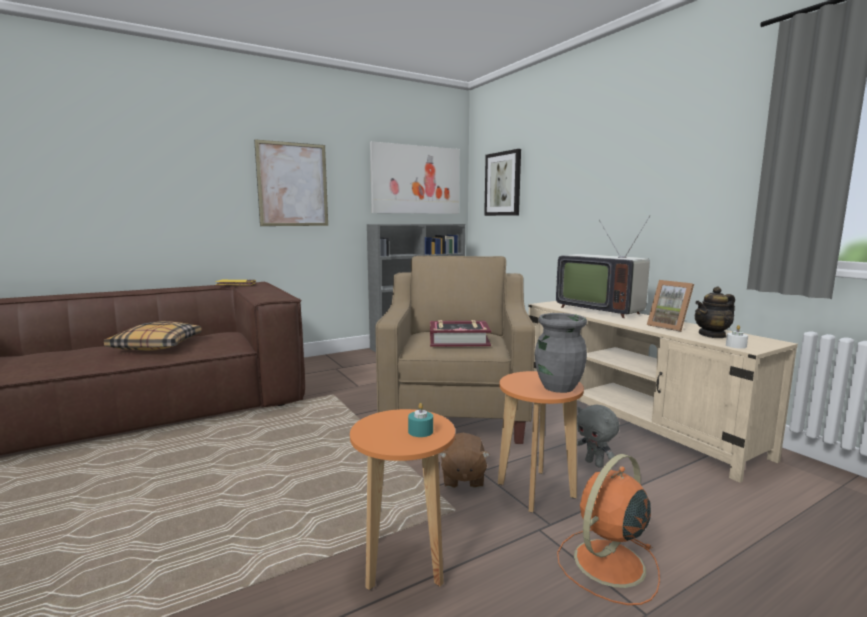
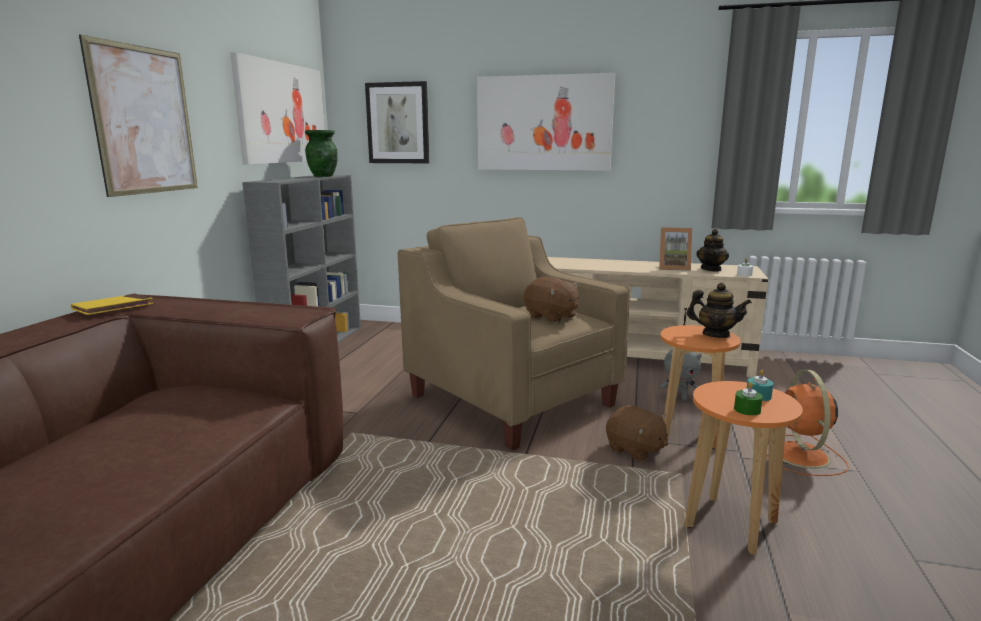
camera: 45 degrees left, 5 degrees up
(156, 346) = (126, 446): pillow -> none
(377, 434) = (747, 410): none -> green candle
(439, 223) = (323, 176): none -> green vase
(459, 340) = (551, 317): book -> brown plush toy
(558, 387) = (715, 335): grey vase -> teapot
(597, 176) = (544, 123): none -> picture
(599, 310) = (587, 262): television -> none

